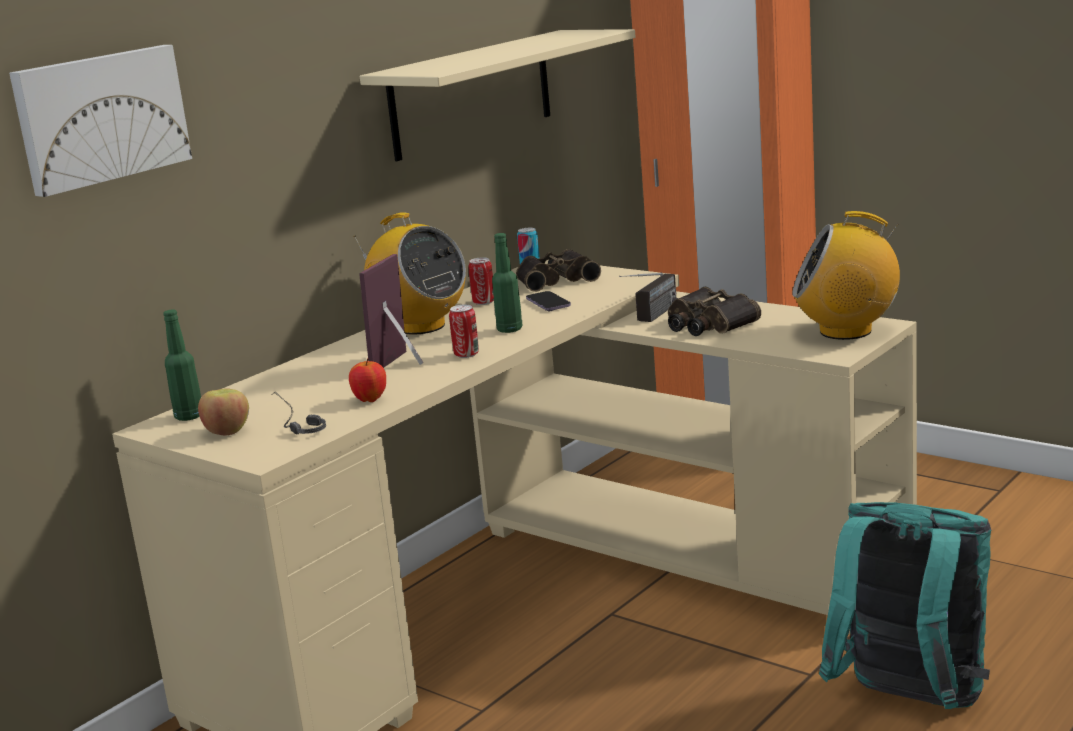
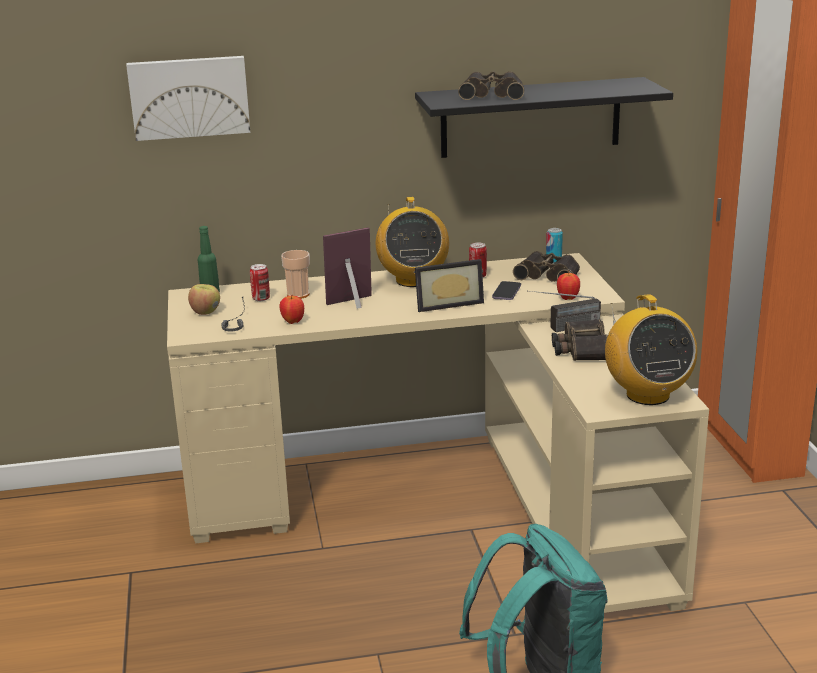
camera: 40 degrees right, 5 degrees up
(312, 379) = (298, 294): none -> cup
(462, 60) = (492, 95): none -> binoculars
(466, 354) = (391, 312): can -> can (261, 298)
(471, 94) = (530, 117): beige shelf -> black shelf
(509, 329) = (447, 303): green bottle -> picture frame
(620, 288) = (568, 298): none -> apple
(846, 331) = (647, 395): radio -> radio turned 150 degrees counterclockwise

